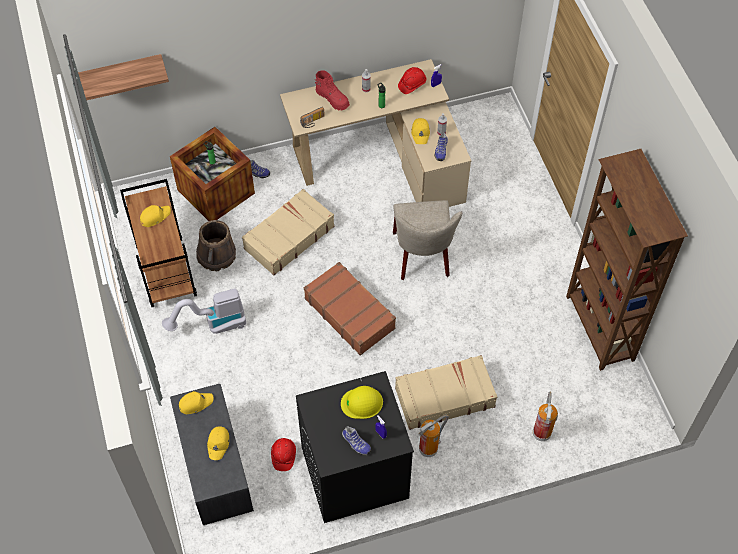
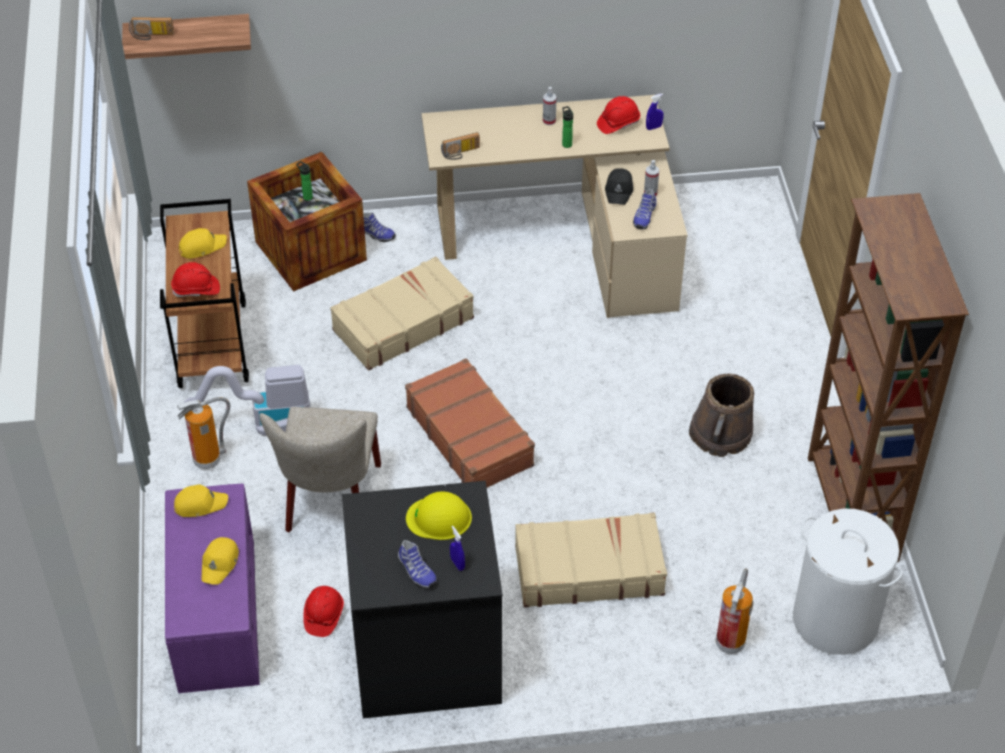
camera: 10 degrees right, 10 degrees down
(98, 80) = (151, 35): none -> radio
(159, 250) = (196, 289): none -> red hard hat
(214, 466) = (215, 614): grey bench -> purple bench
(216, 255) = (291, 333): brown bucket -> brown bucket (720, 434)
(332, 99) = (497, 128): red boot -> none
(420, 133) = (619, 190): yellow cap -> black cap
(422, 258) = (597, 376): beige chair -> beige chair (331, 503)
(429, 448) = (549, 638): fire extinguisher -> fire extinguisher (209, 459)
(602, 407) = (835, 620): none -> white laundry basket

